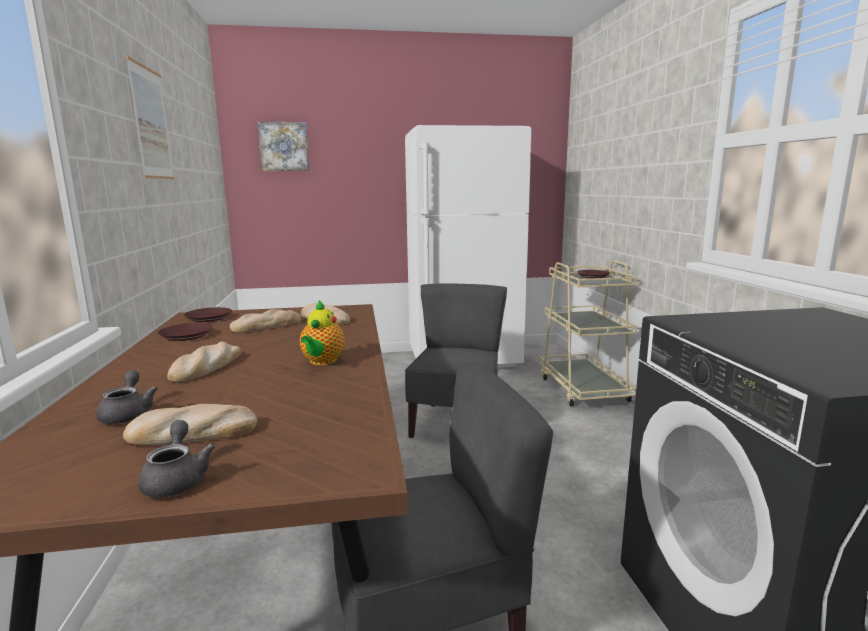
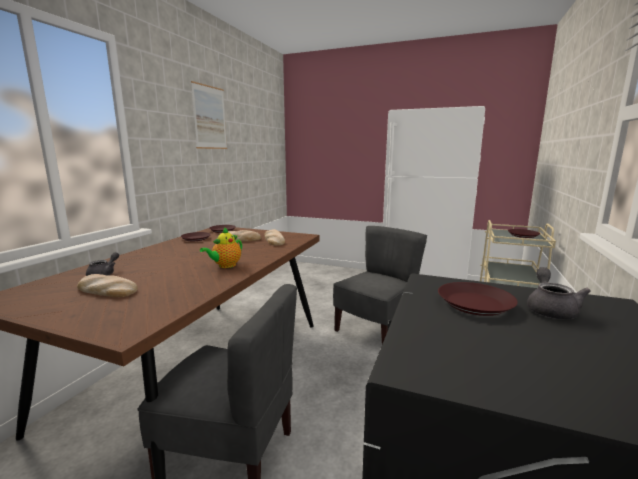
camera: 30 degrees right, 0 degrees up
(177, 479) = (62, 311): grey teapot -> grey teapot (550, 309)
(206, 367) = (173, 257): bread -> none
(284, 146) = (319, 127): picture -> none
(751, 330) = (475, 304): none -> brown plate

